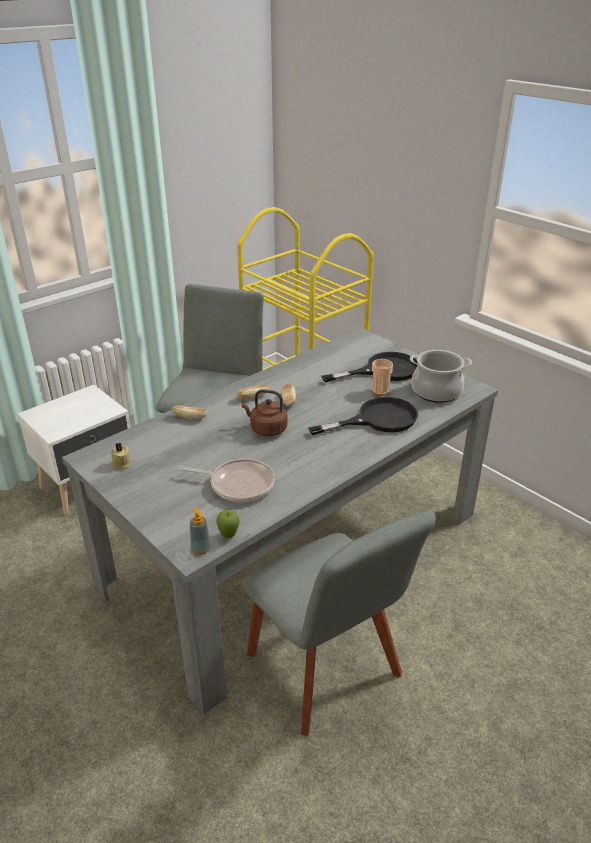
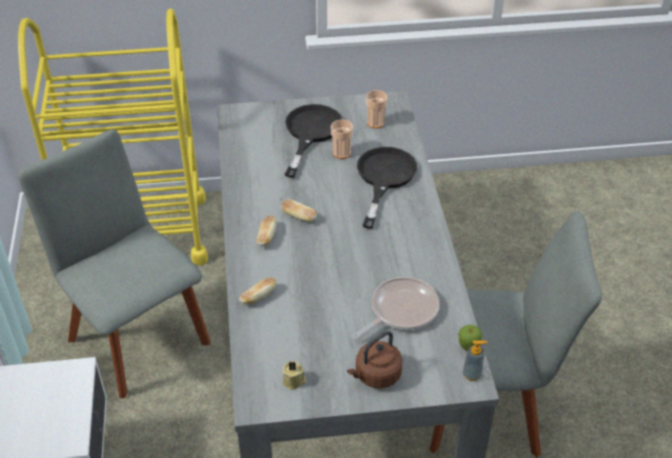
camera: 55 degrees left, 10 degrees up
(266, 429) = (332, 253): brown kettle -> brown kettle (376, 375)
(436, 391) = (375, 123): cooking pot -> cup

